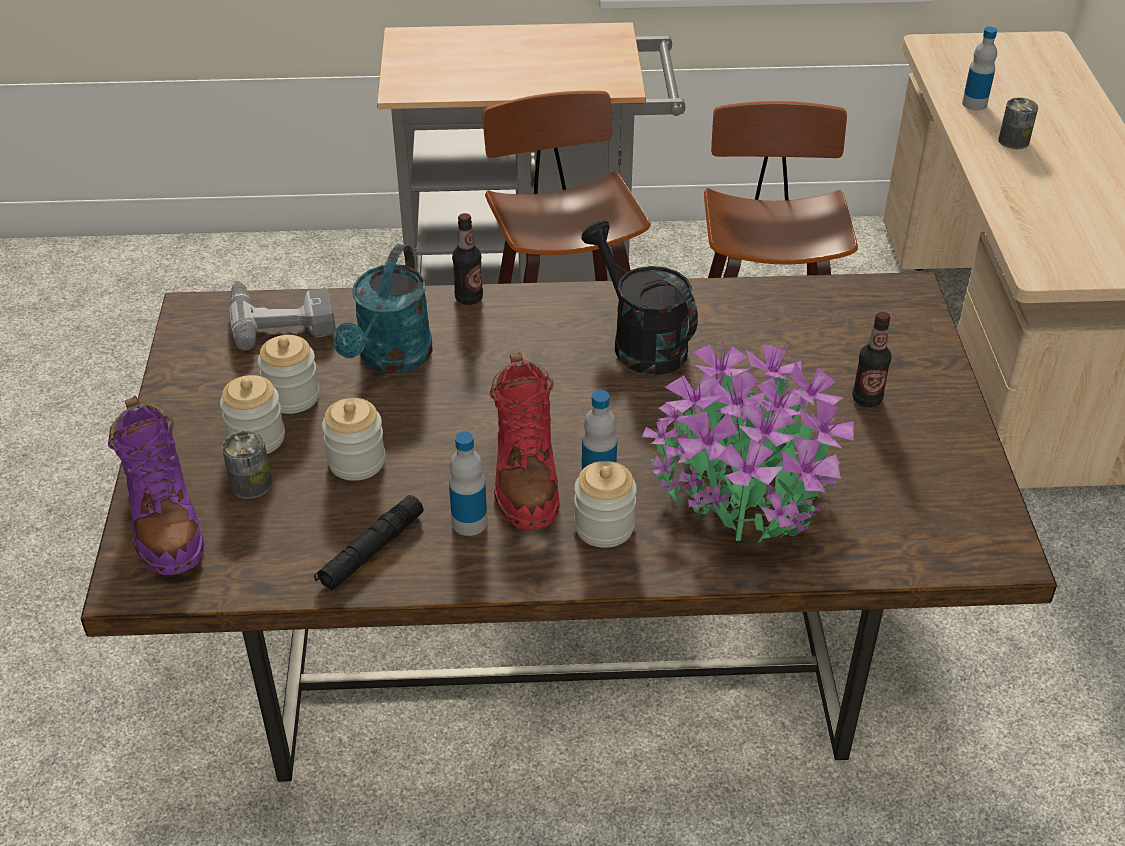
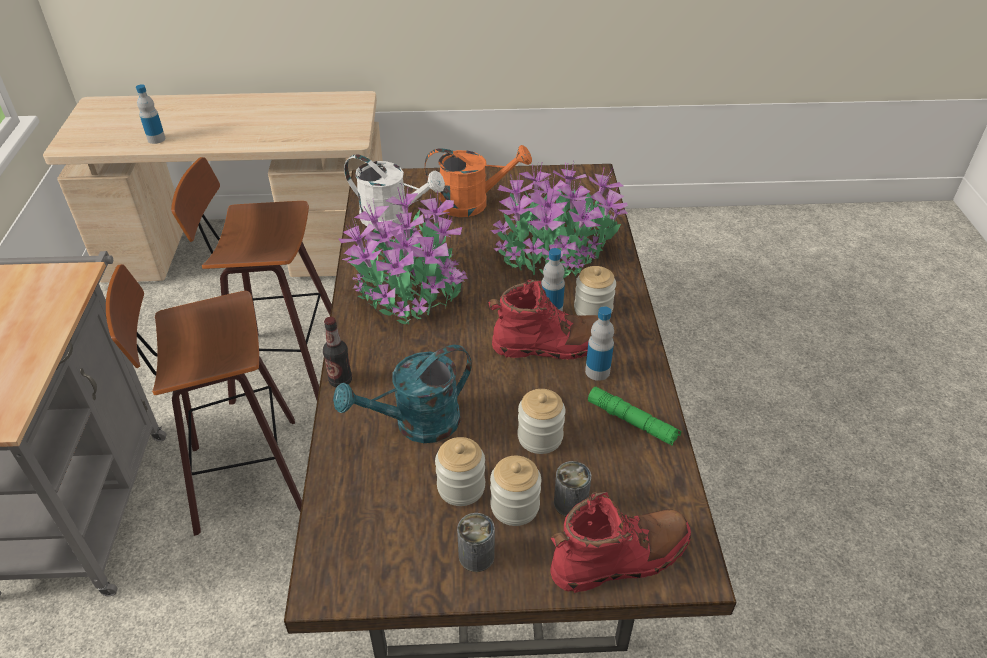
camera: 90 degrees left, 0 degrees up
(165, 521) = (620, 558): purple boot -> red boot
(281, 318) = (347, 508): power drill -> none
(371, 551) = (632, 421): black flashlight -> green flashlight
(391, 359) = (416, 425): turquoise watering can -> turquoise watering can turned 135 degrees clockwise
(640, 342) = (409, 290): black watering can -> potted plant
(809, 318) = (393, 218): none -> white watering can
(867, 399) = (473, 203): bottle -> orange watering can
(1013, 141) = (209, 131): can -> can (476, 555)

